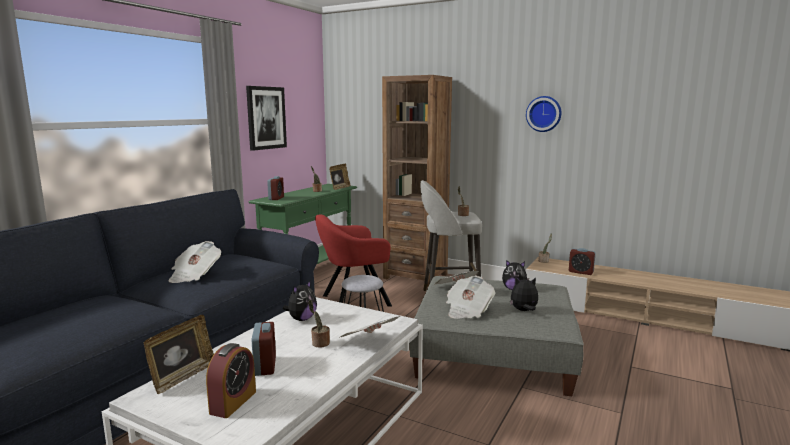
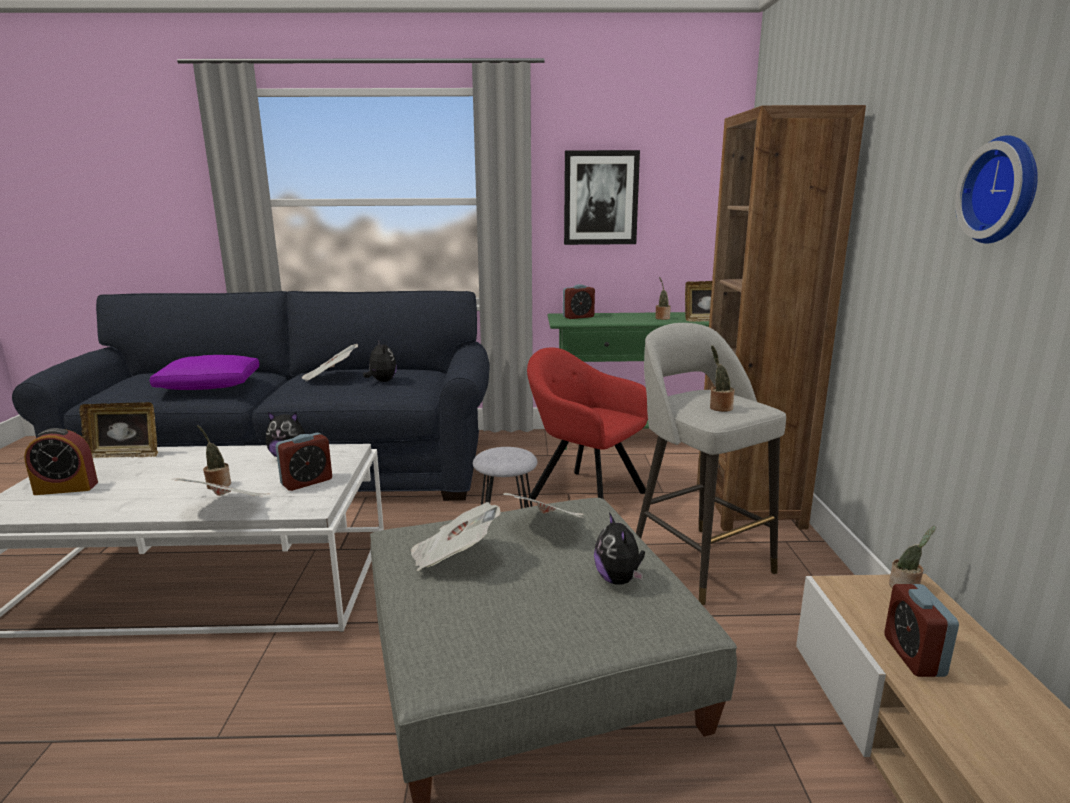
camera: 60 degrees right, 5 degrees up
(113, 313) = (210, 385): none -> purple pillow
(265, 366) = (151, 477): alarm clock -> alarm clock (307, 482)
(523, 311) = (498, 611): plush toy -> plush toy (381, 381)

